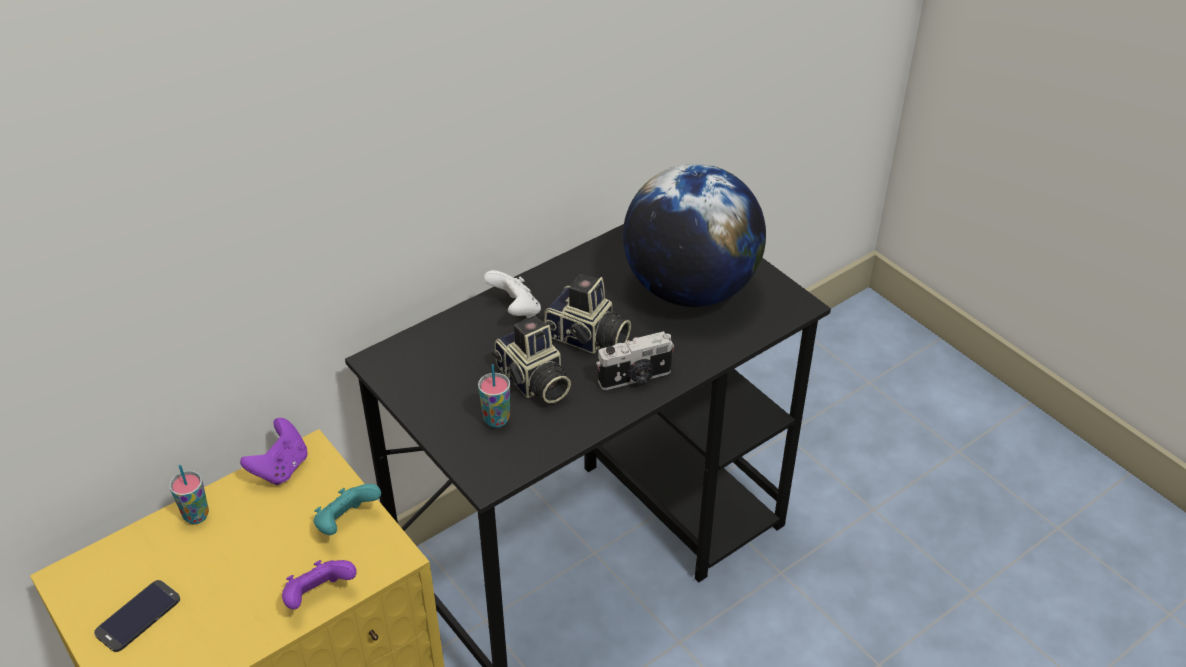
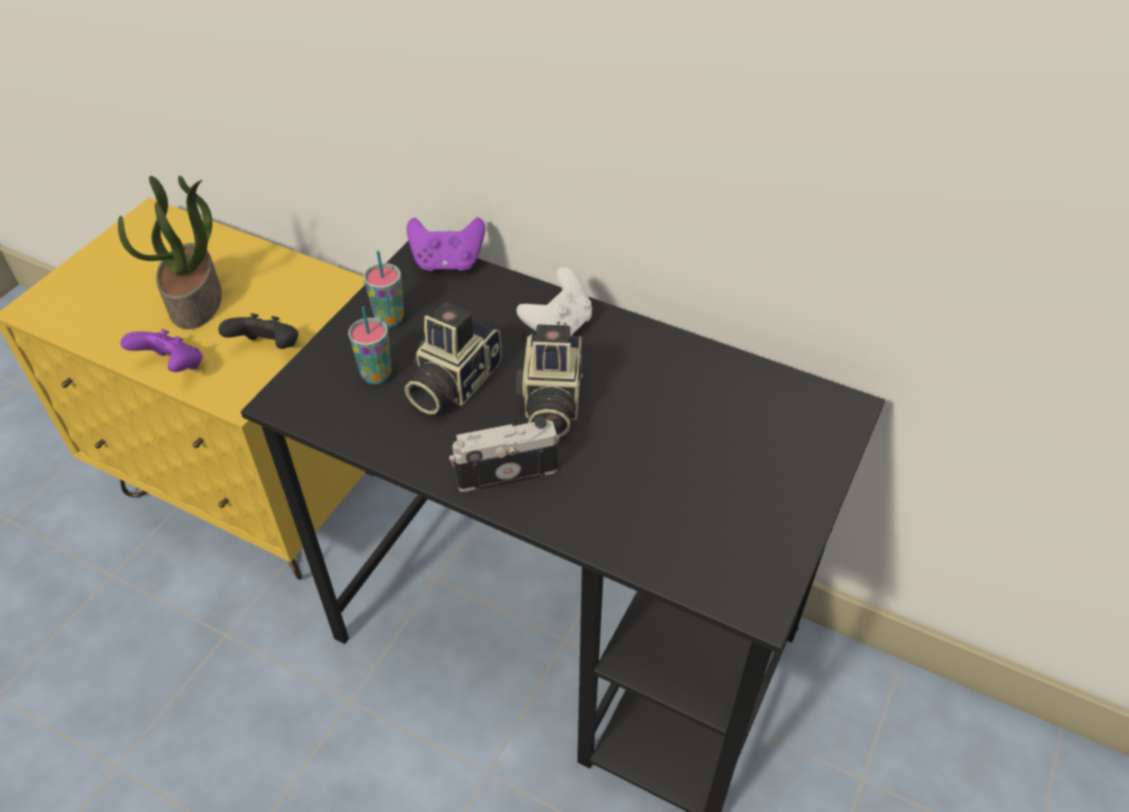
camera: 65 degrees right, 5 degrees up
(138, 616) = (121, 270): phone -> none
(196, 516) = (241, 254): cup -> cup (389, 319)
(239, 563) = (196, 302): none -> potted plant
(281, 468) = (319, 279): purple game controller -> purple game controller (448, 263)
(346, 523) = (268, 349): turquoise game controller -> black game controller
(635, 378) = (506, 471): camera -> camera turned 120 degrees clockwise
(690, 289) = (704, 471): globe -> none

